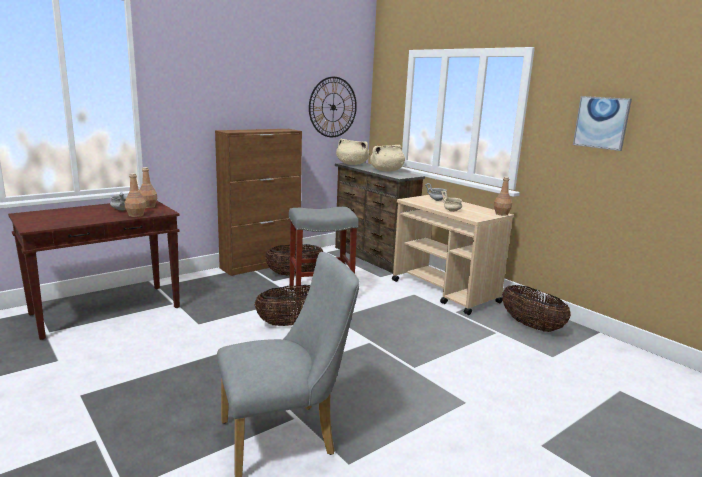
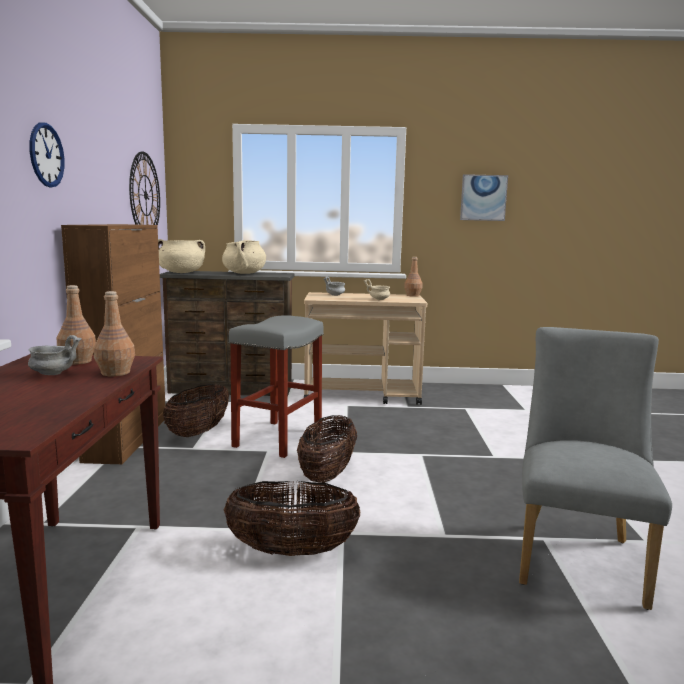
camera: 50 degrees left, 5 degrees down
(208, 90) = (46, 155): none -> wall clock
(531, 326) = (468, 396): basket -> basket (292, 551)

